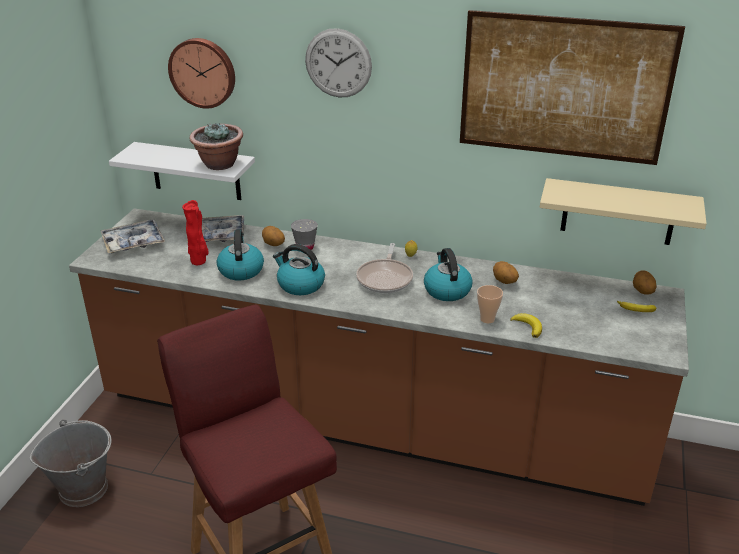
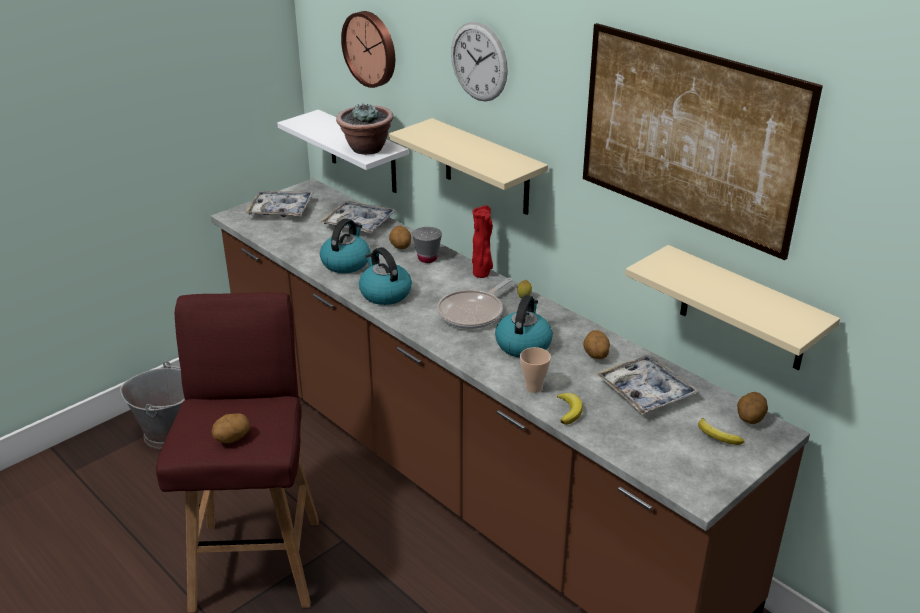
camera: 30 degrees right, 0 degrees up
(199, 262) = (318, 244): red vase -> red vase (482, 274)
(271, 449) = (232, 438): none -> potato
(350, 155) = (486, 168): none -> beige shelf
(562, 296) = (645, 391): none -> tray

